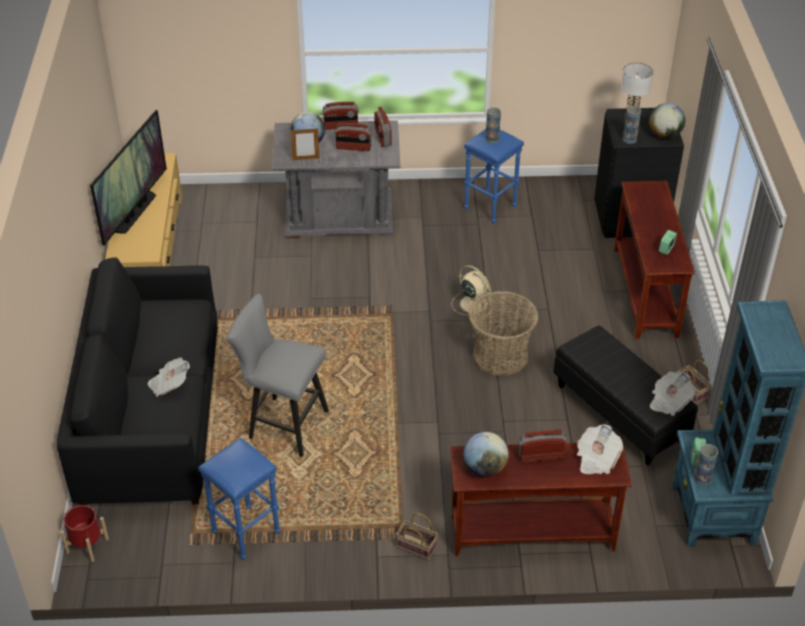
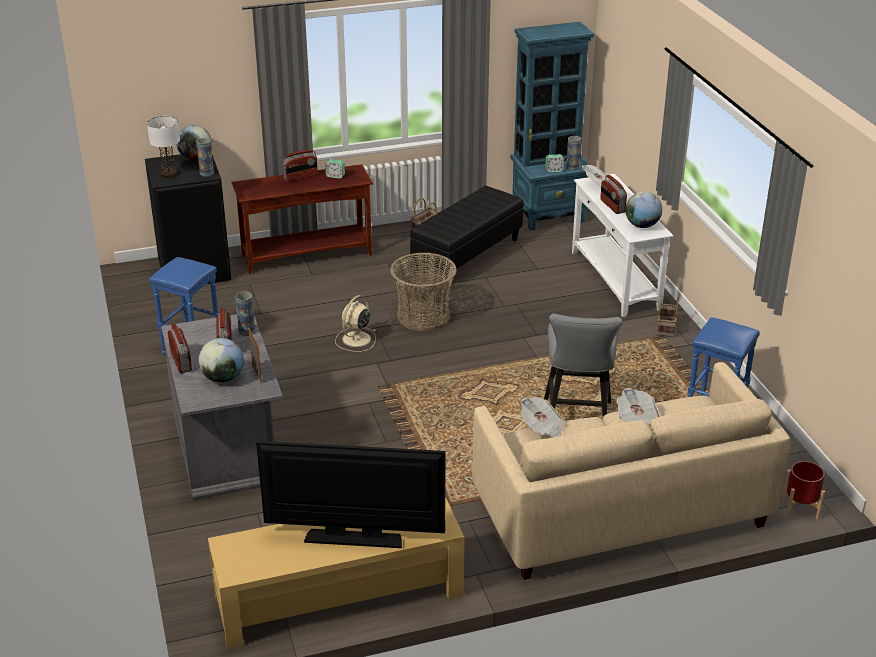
camera: 105 degrees left, 10 degrees down
(151, 418) = (620, 511): black sofa -> beige sofa
(382, 137) = (199, 329): radio -> radio (300, 177)
(492, 139) = (185, 268): vase -> vase (247, 331)
(531, 533) = (615, 280): brown console table -> white console table
(669, 401) = (489, 194): newspaper -> newspaper (542, 428)

